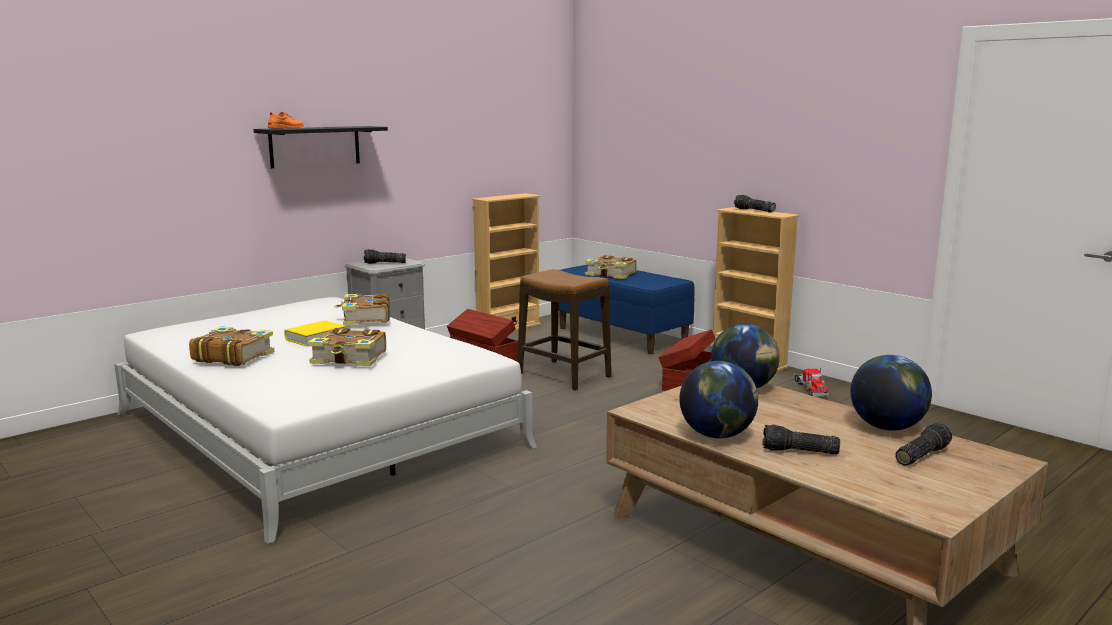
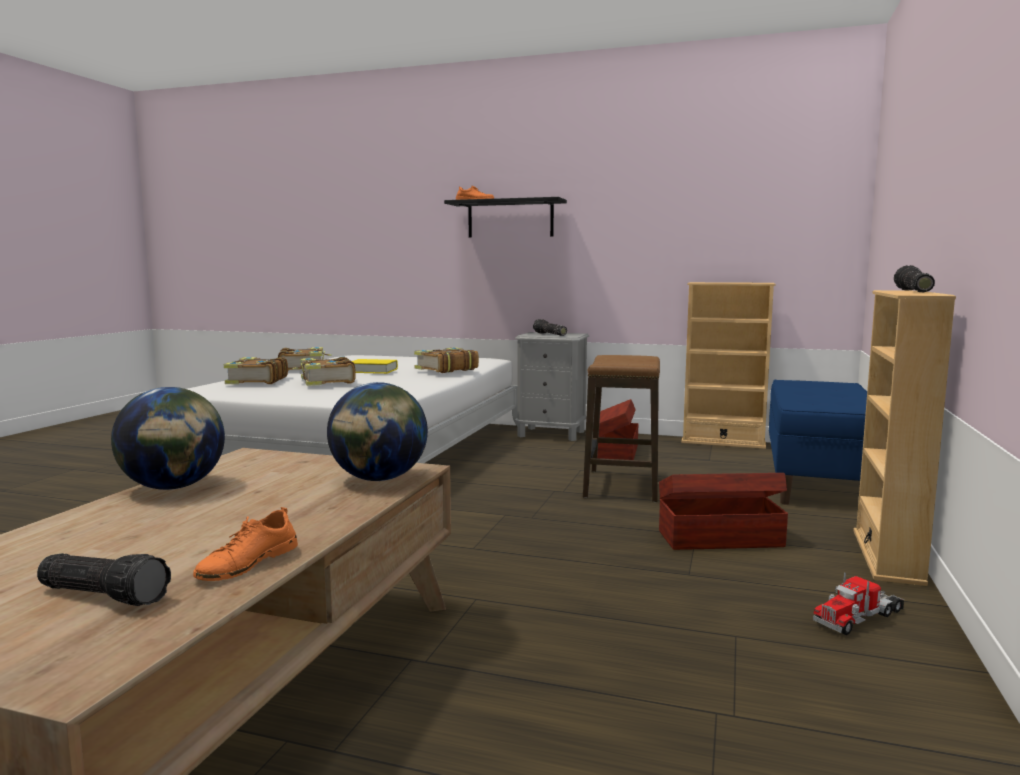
camera: 60 degrees right, 5 degrees down
(611, 275) = (810, 391): book -> book (256, 381)
(799, 452) = (115, 525): flashlight -> none
(886, 427) = (247, 563): globe -> orange shoe

